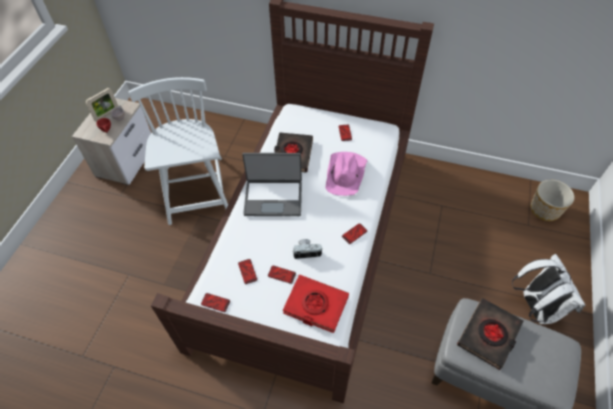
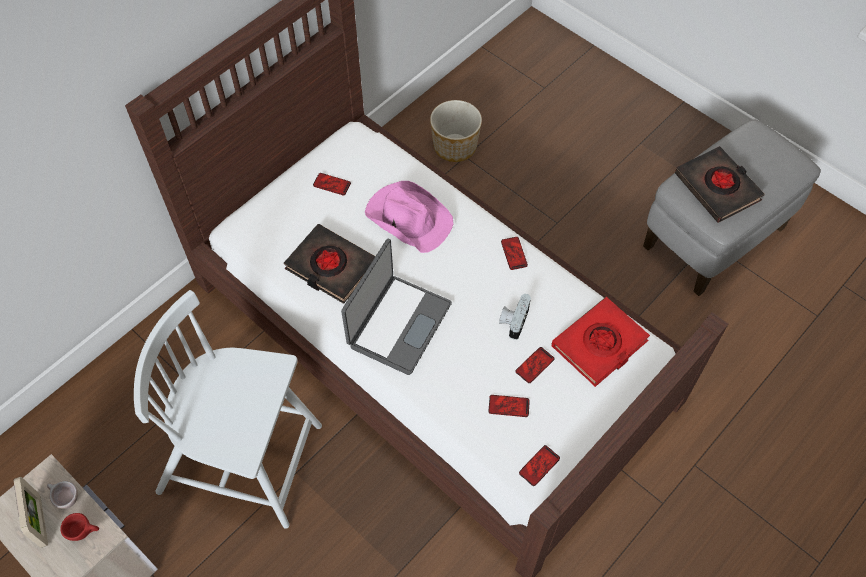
camera: 65 degrees left, 5 degrees up
(535, 306) = (651, 145): white backpack -> none
(545, 210) = (533, 60): planter -> planter (455, 146)

